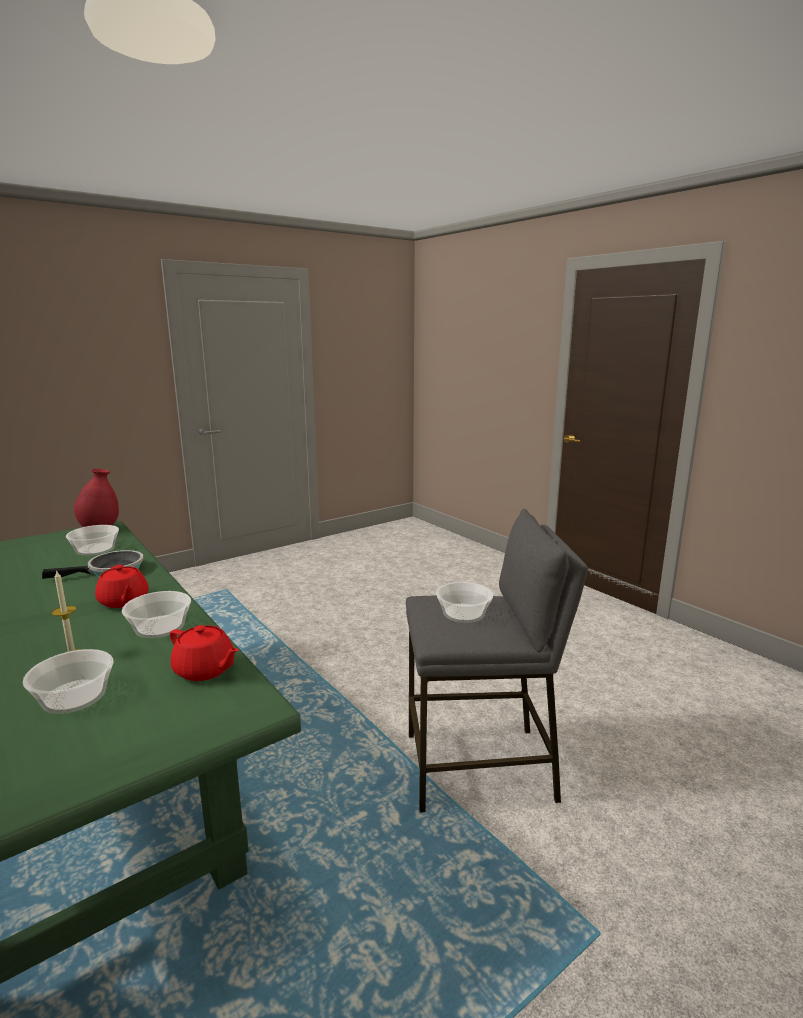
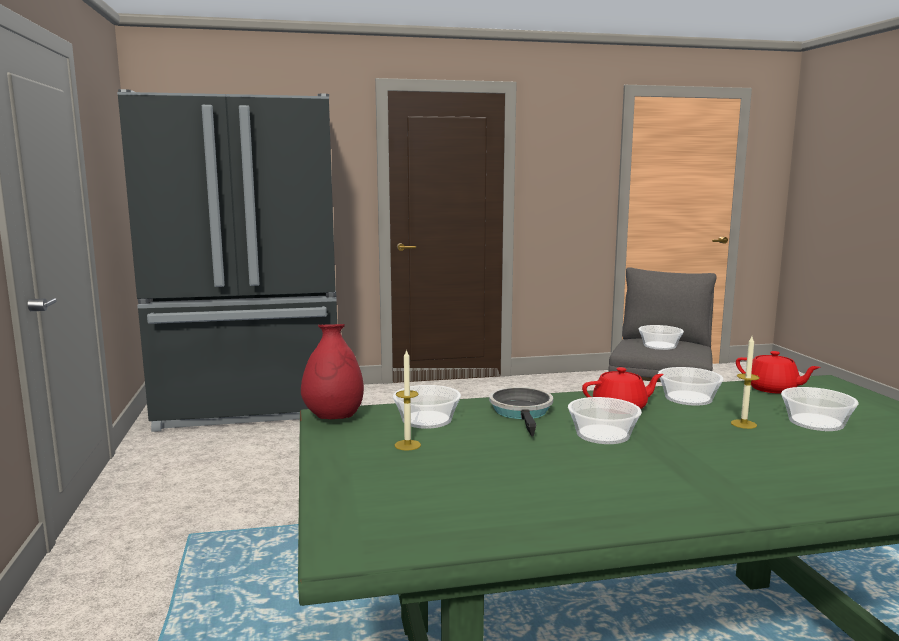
camera: 65 degrees left, 5 degrees down
(43, 553) = (407, 445): none -> candle
(52, 601) = (602, 435): none -> bowl
(205, 670) = (772, 389): red teapot -> red teapot turned 75 degrees clockwise
(426, 545) = (251, 408): none -> black fridge

